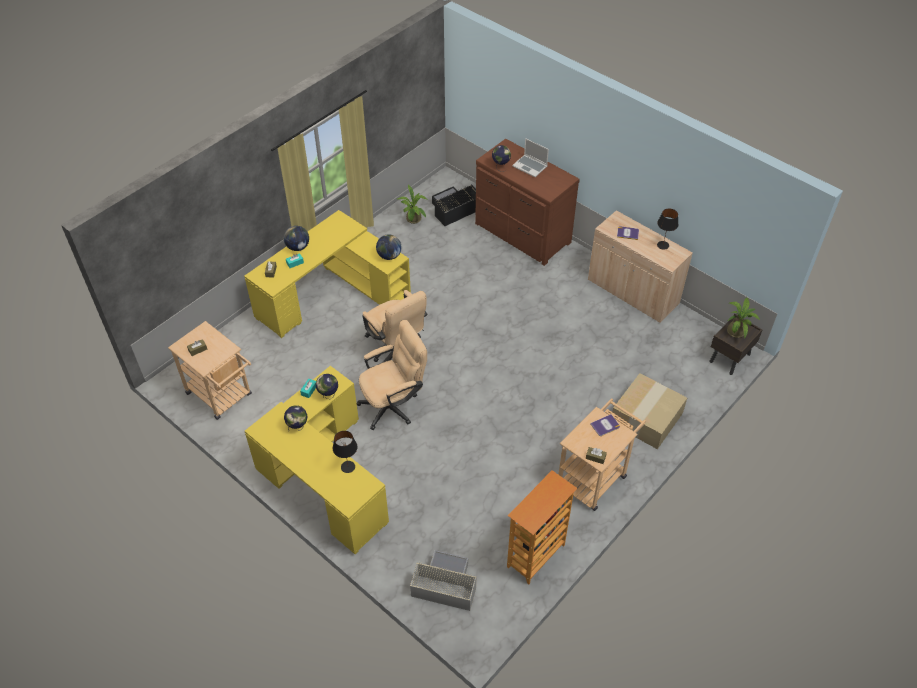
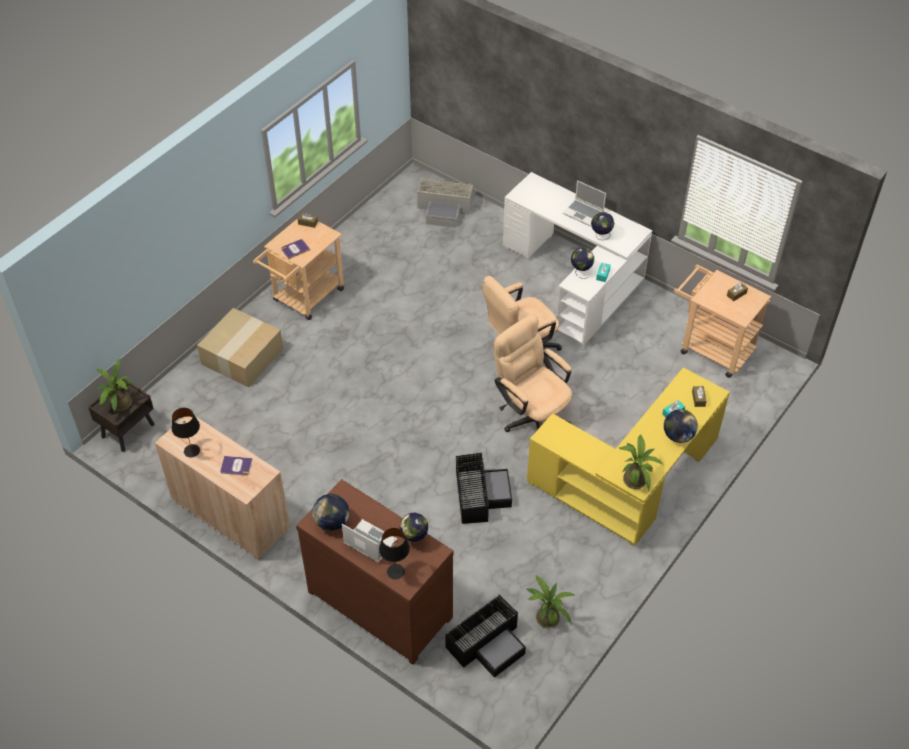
camera: 175 degrees right, 0 degrees up
(306, 456) = (584, 213): none -> laptop
(322, 478) = (576, 279): yellow desk -> white desk
(339, 223) = (635, 478): none -> potted plant
(348, 466) = (542, 208): black table lamp -> black table lamp (395, 572)
(389, 256) = (556, 439): globe -> globe (332, 522)
(447, 293) = (479, 494): none -> black storage box
(536, 556) = (364, 232): bookcase -> none

